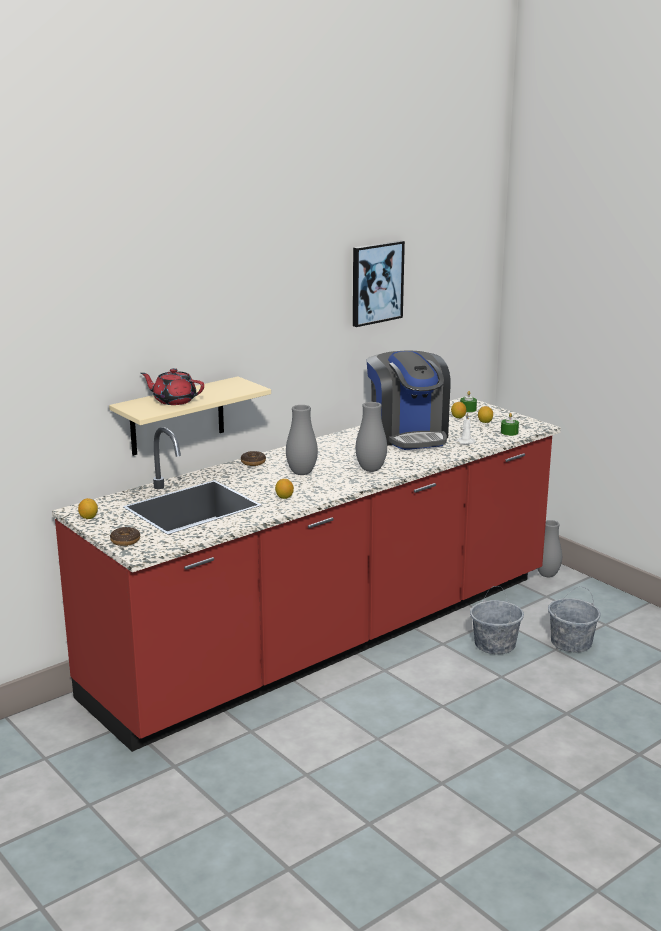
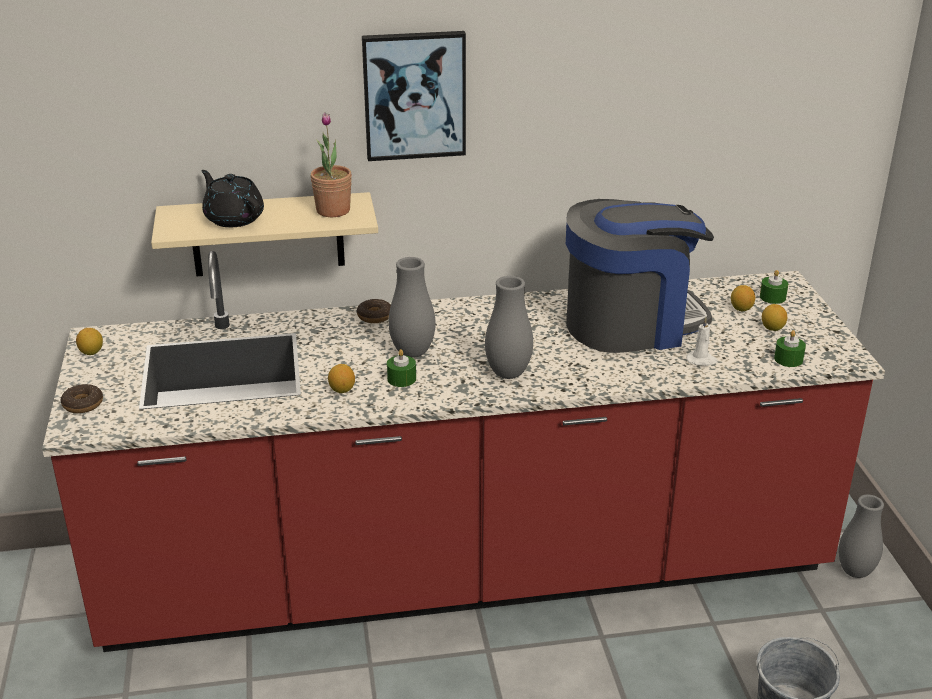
camera: 30 degrees right, 10 degrees up
(174, 401) = (233, 218): red teapot -> black teapot
(231, 387) = (333, 210): none -> potted plant
(312, 485) = (401, 379): none -> green candle
(376, 283) = (633, 80): picture -> picture (414, 95)
(408, 435) = (631, 323): coffee machine -> coffee machine turned 120 degrees counterclockwise
(494, 644) = (672, 666): grey bucket -> none

